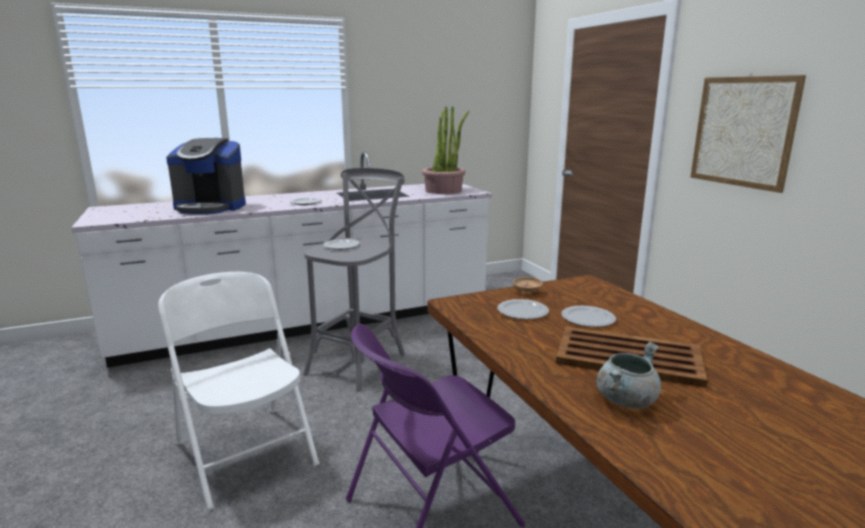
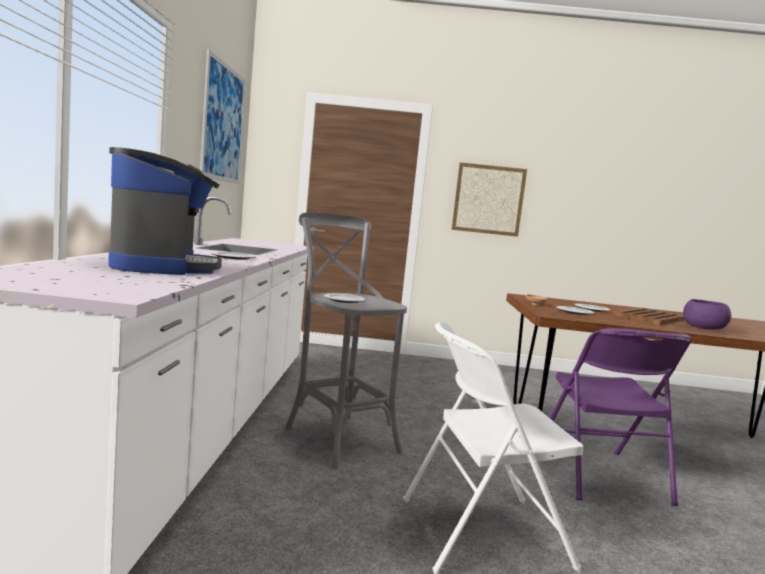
camera: 65 degrees left, 10 degrees down
(210, 207) = (164, 266): coffee machine -> coffee machine turned 45 degrees counterclockwise
(443, 190) = (272, 245): potted plant -> none
(464, 77) = (223, 124): none -> picture
(626, 400) = (703, 328): grey cooking pot -> purple bowl

